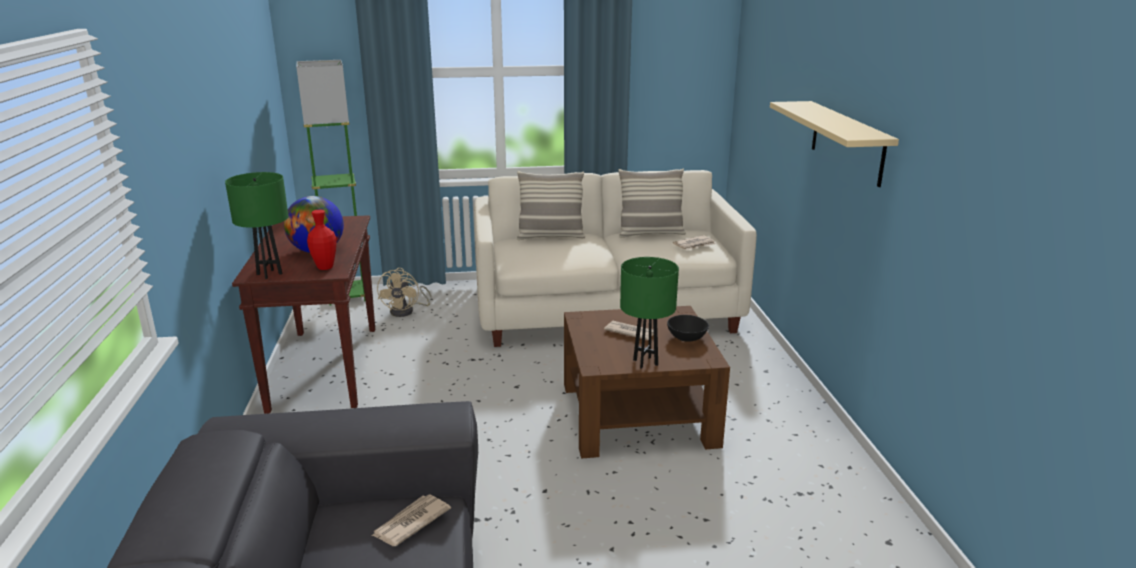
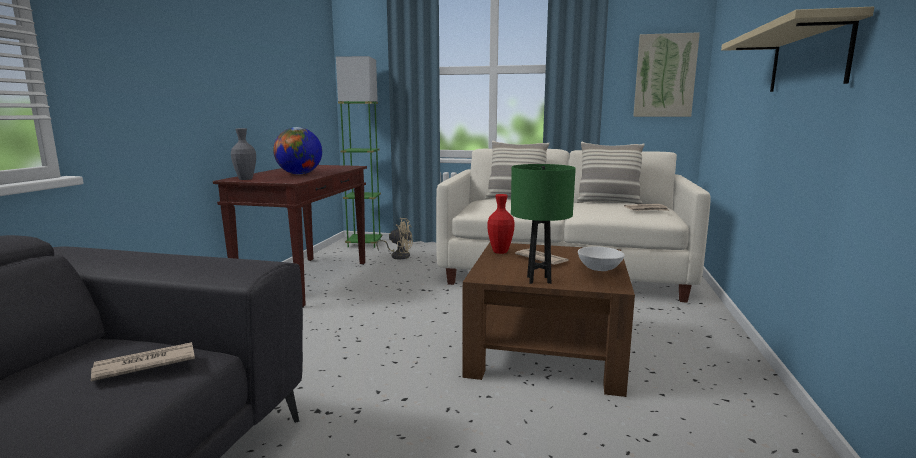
camera: 20 degrees right, 10 degrees down
(269, 274) = (245, 179): green table lamp -> grey vase
(325, 267) = (289, 179): red vase -> red vase (500, 252)
(406, 311) = (398, 256): beige fan -> beige fan turned 105 degrees counterclockwise
(686, 337) = (599, 268): black bowl -> white bowl
(691, 78) = (665, 76): none -> picture

